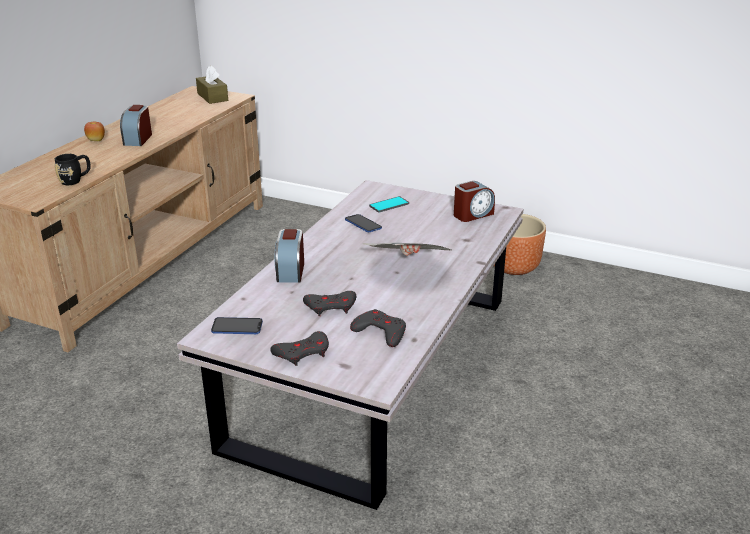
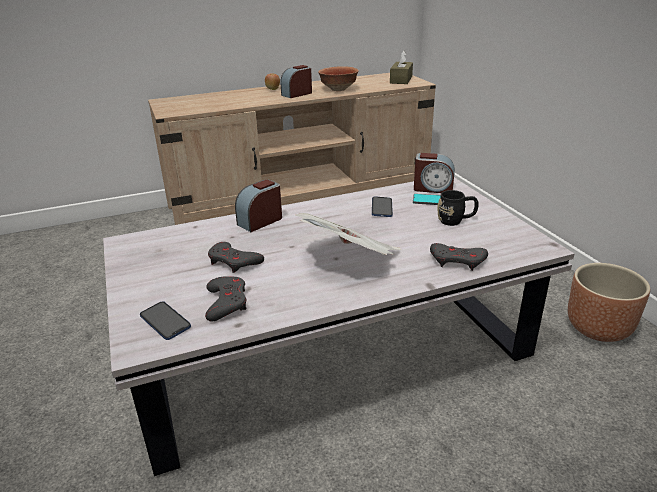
camera: 45 degrees right, 0 degrees up
(75, 180) = (212, 107): black mug -> black mug (456, 220)
(171, 123) = (338, 89): none -> bowl
(237, 327) = (151, 245): phone -> phone (165, 322)
(303, 353) = (147, 287): grey game controller -> grey game controller (457, 260)
(473, 214) = (502, 238): alarm clock -> alarm clock (433, 188)

